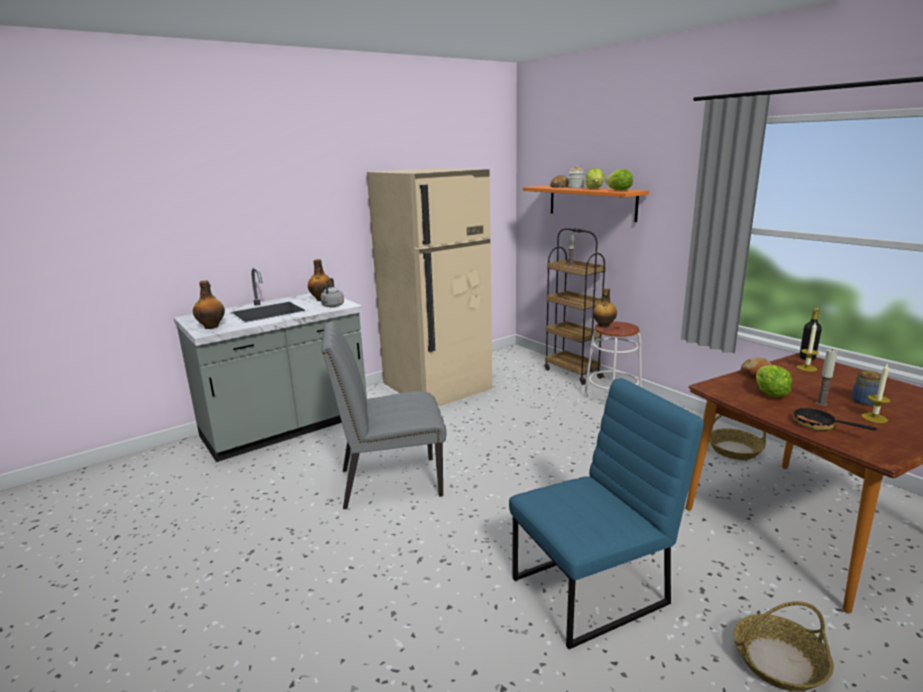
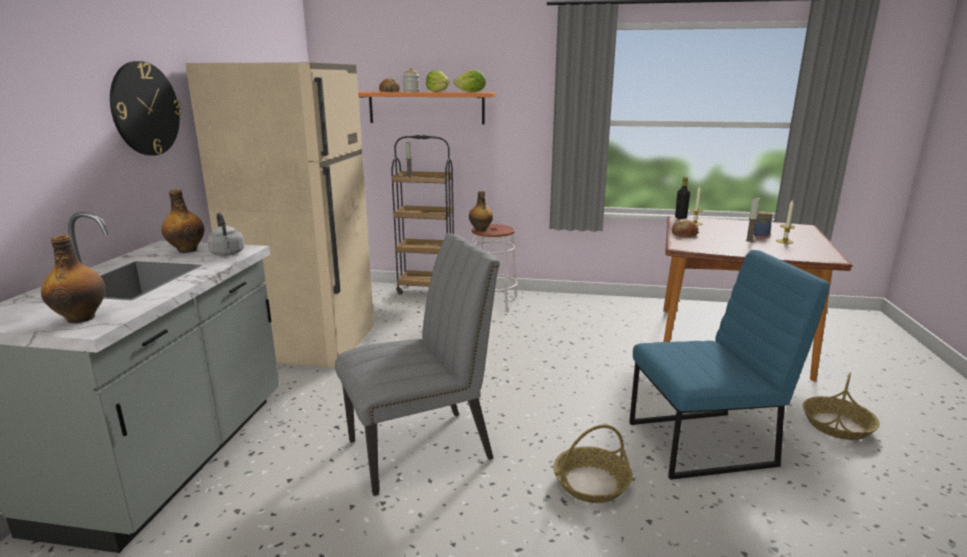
camera: 45 degrees left, 0 degrees up
(327, 204) = (145, 109): none -> wall clock
(391, 482) = (419, 450): grey chair -> grey chair turned 150 degrees counterclockwise
(593, 589) = (705, 443): blue chair -> blue chair turned 60 degrees clockwise
(734, 450) = (624, 311): basket -> basket (591, 483)
(769, 394) = (716, 242): lettuce -> none
(820, 426) = (778, 253): frying pan -> none

